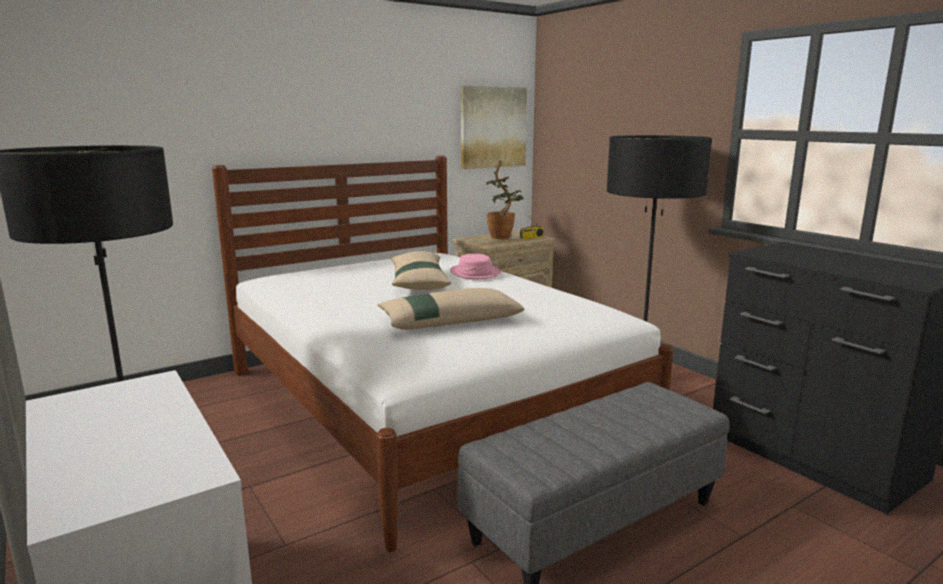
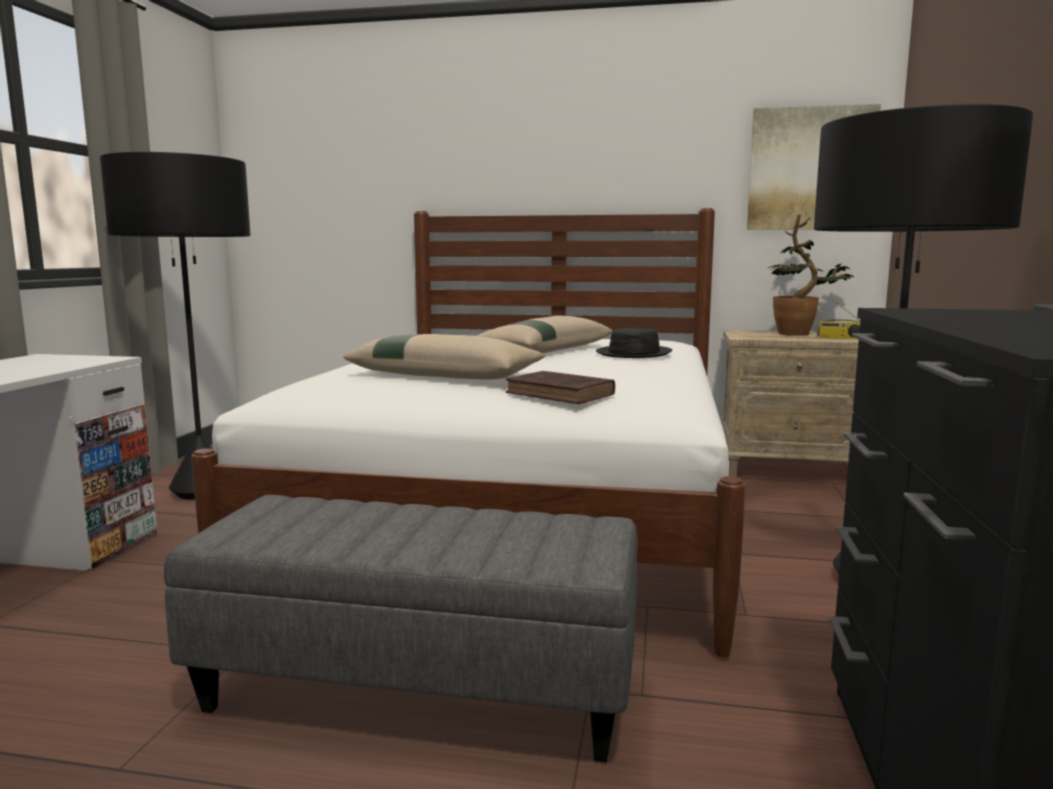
camera: 45 degrees right, 5 degrees down
(475, 273) = (633, 353): pink hat -> black hat
(558, 318) = (562, 394): none -> brown book

